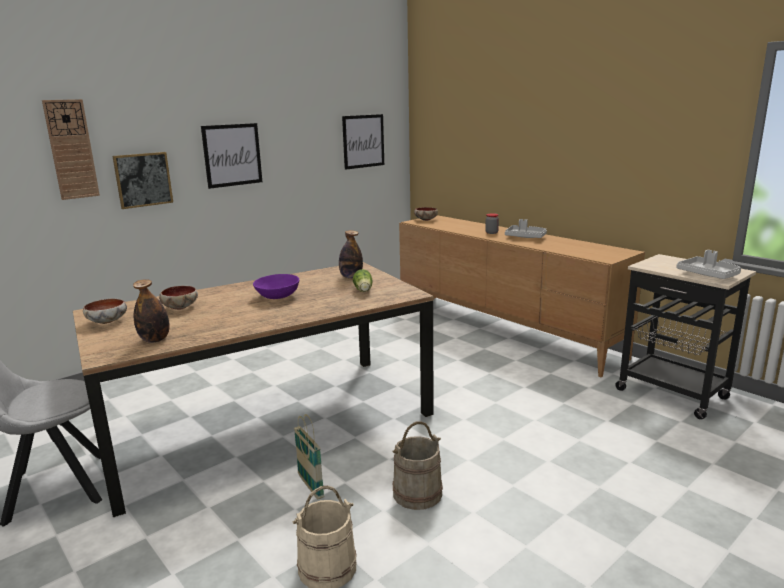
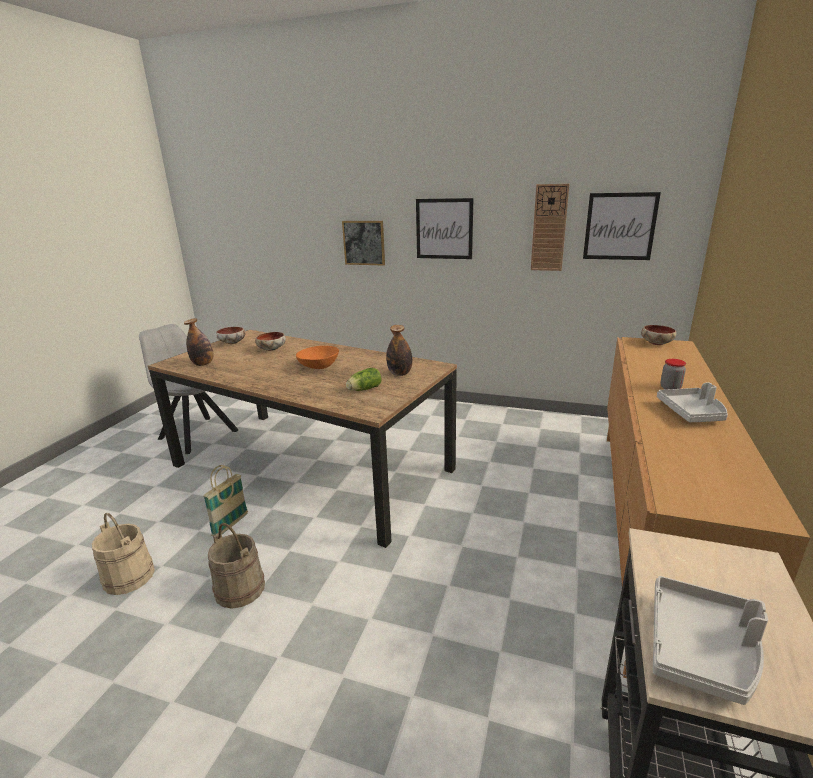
camera: 60 degrees right, 5 degrees up
(71, 149) = (316, 213): wall clock -> wall clock (549, 228)
(277, 296) = (319, 366): purple bowl -> orange bowl

